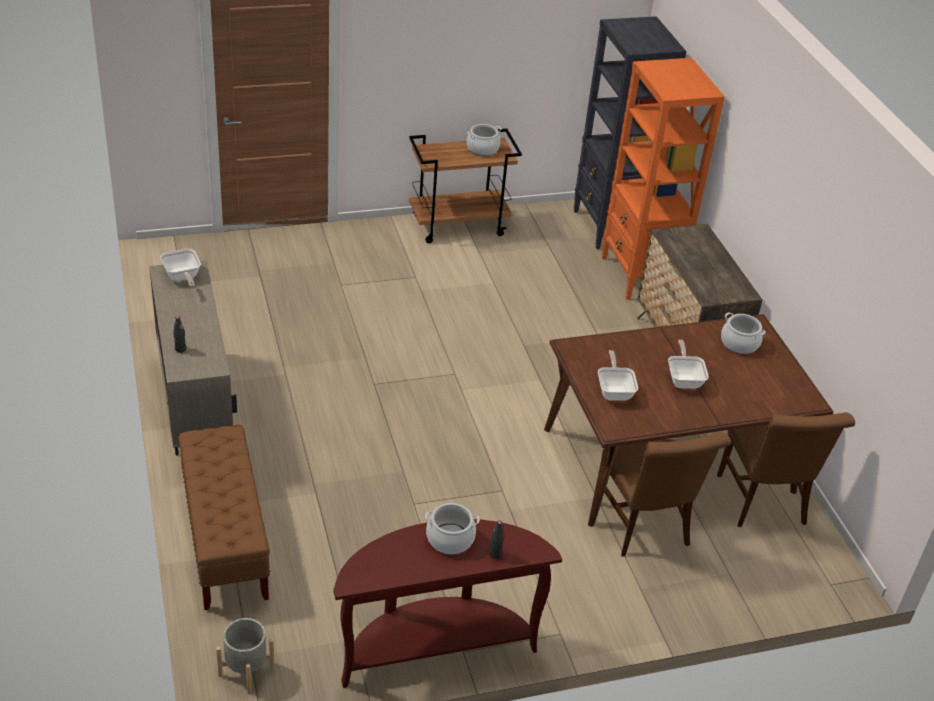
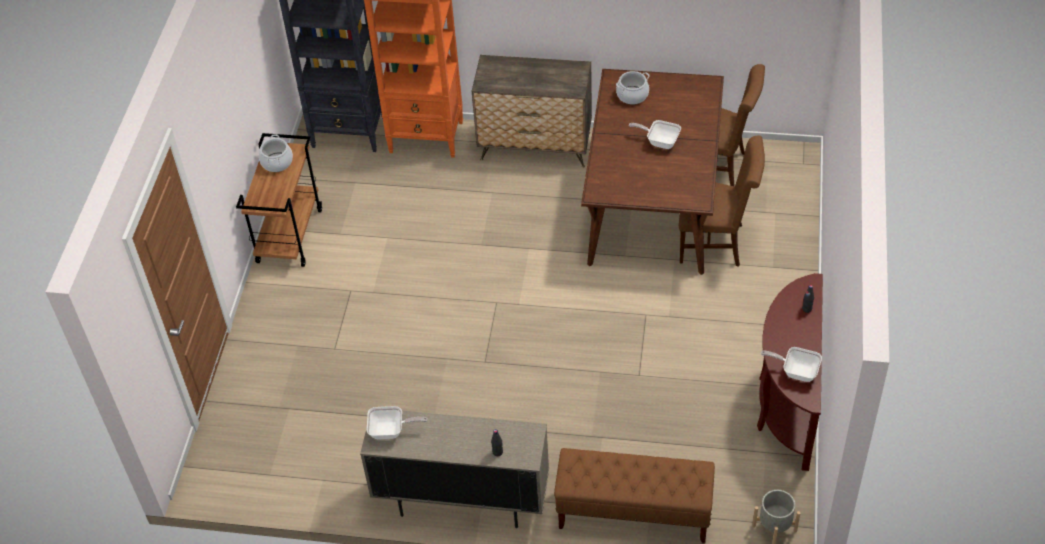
camera: 60 degrees left, 10 degrees up
(450, 539) = (784, 330): cooking pot -> none
(614, 390) = (657, 185): frying pan -> frying pan (796, 371)

